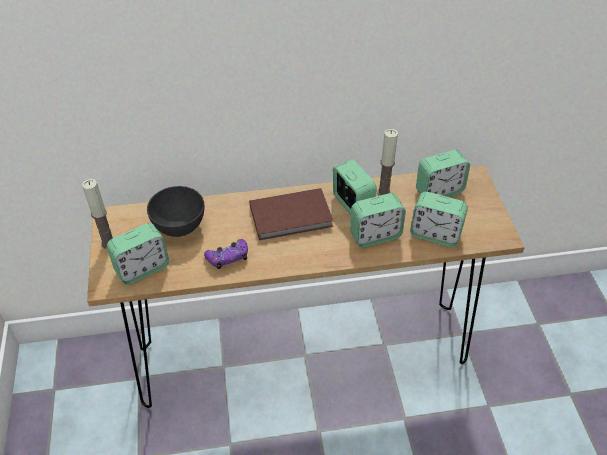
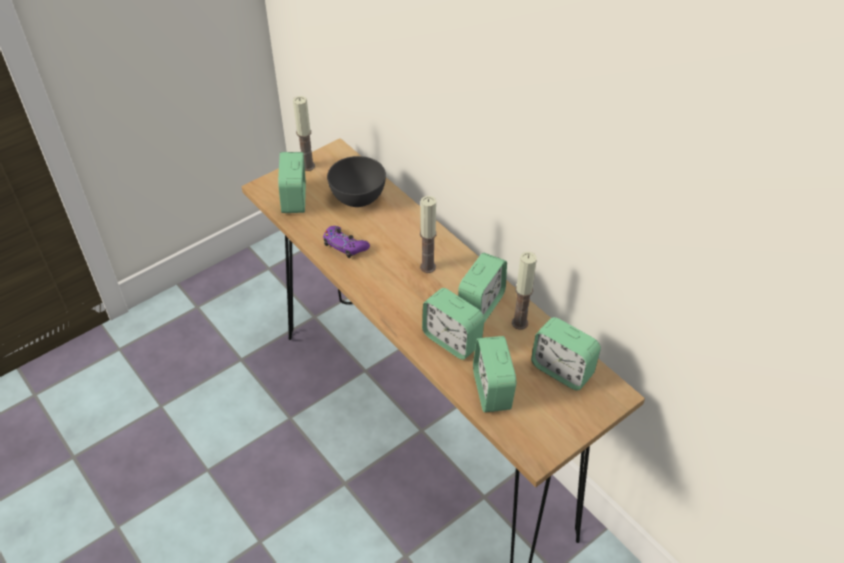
camera: 60 degrees right, 0 degrees up
(142, 268) = (294, 199): alarm clock -> alarm clock turned 60 degrees clockwise
(292, 217) = (428, 267): brown book -> candle

